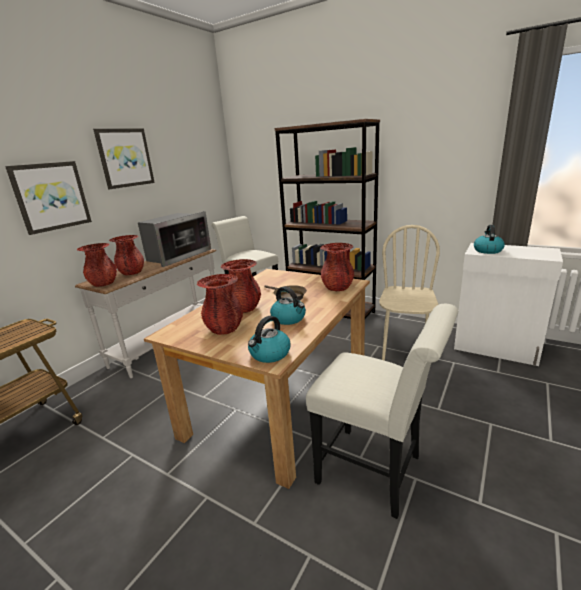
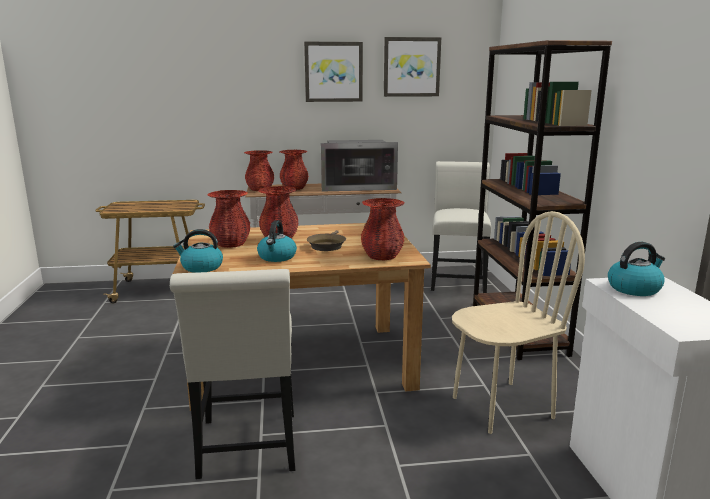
camera: 50 degrees right, 5 degrees down
(51, 196) = (248, 101): picture -> picture (411, 67)

